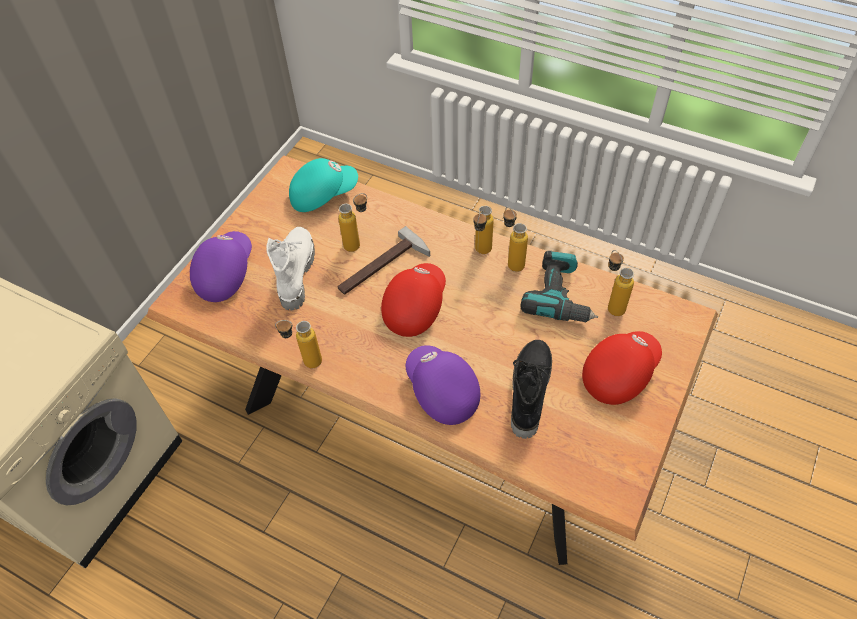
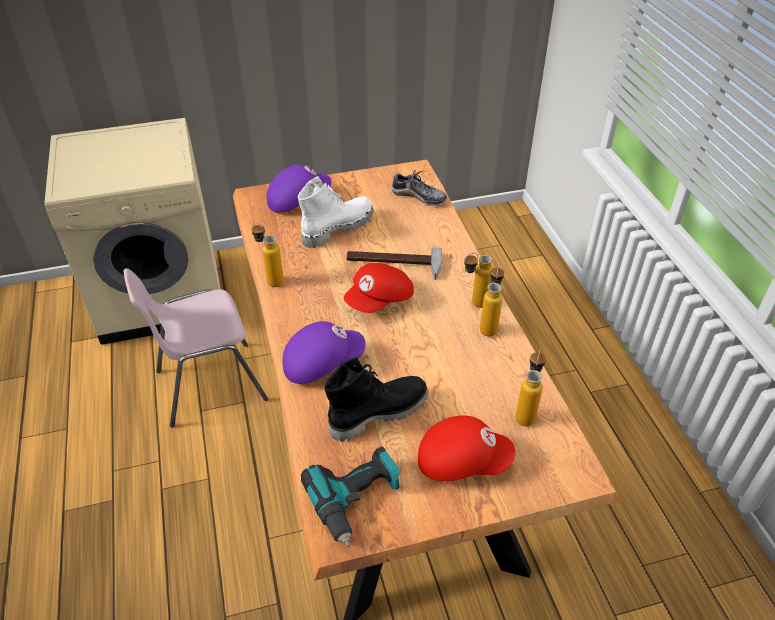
camera: 45 degrees right, 10 degrees down
(241, 505) = (209, 384): none -> pink chair
(323, 194) = (418, 196): turquoise cap -> shoe
(358, 244) = (399, 239): bottle -> none
(414, 306) = (380, 301): red cap -> red cap turned 150 degrees clockwise
(441, 392) = (322, 362): purple cap -> purple cap turned 60 degrees clockwise
(560, 296) = (493, 375): power drill -> power drill (357, 500)

